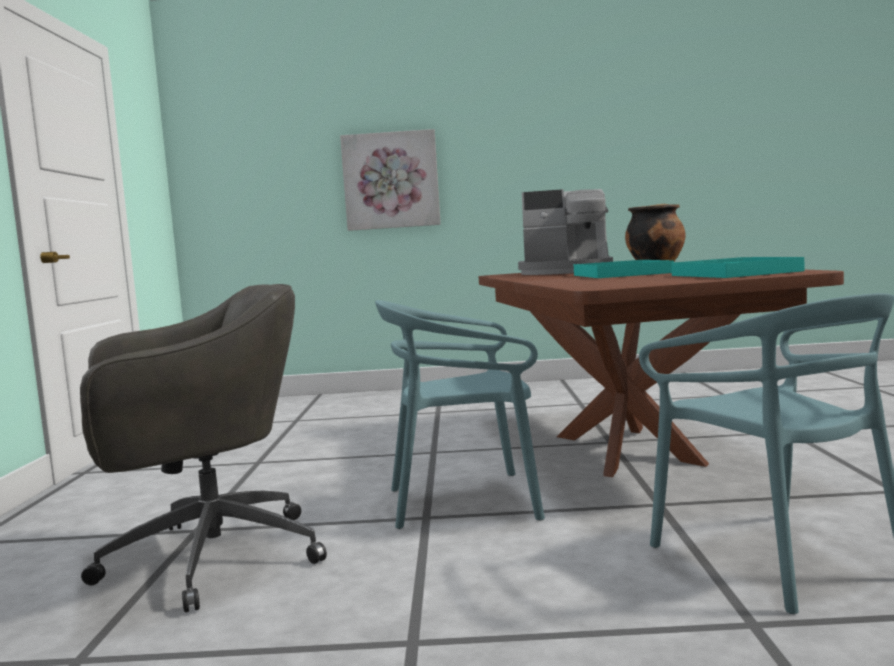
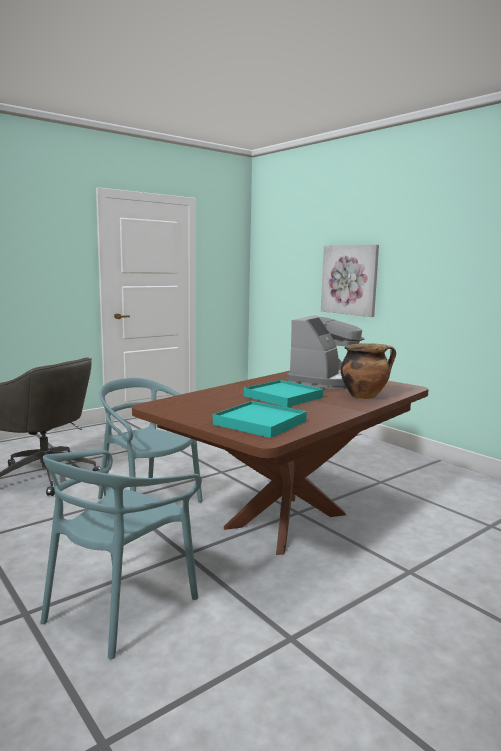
camera: 50 degrees right, 5 degrees up
(566, 272) = (326, 381): coffee machine -> coffee machine turned 120 degrees counterclockwise

